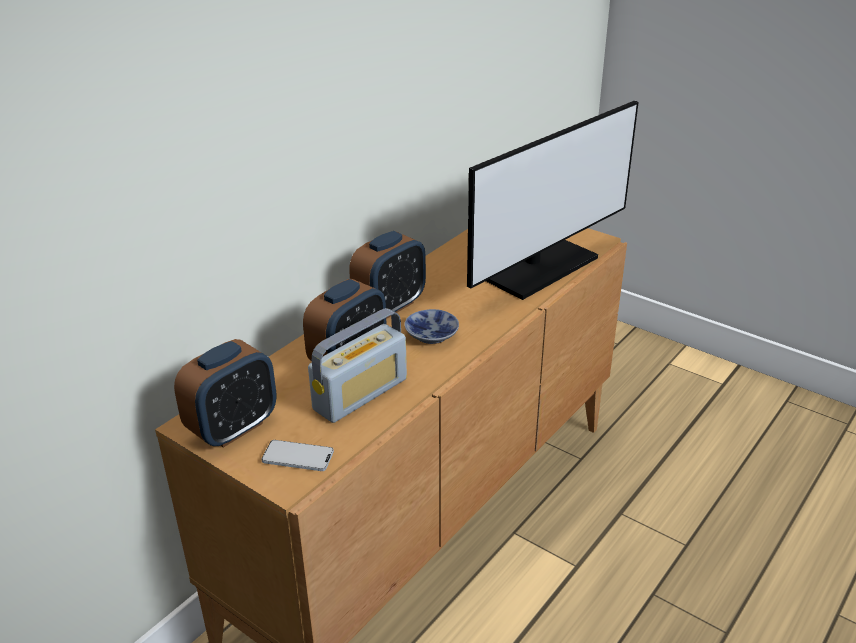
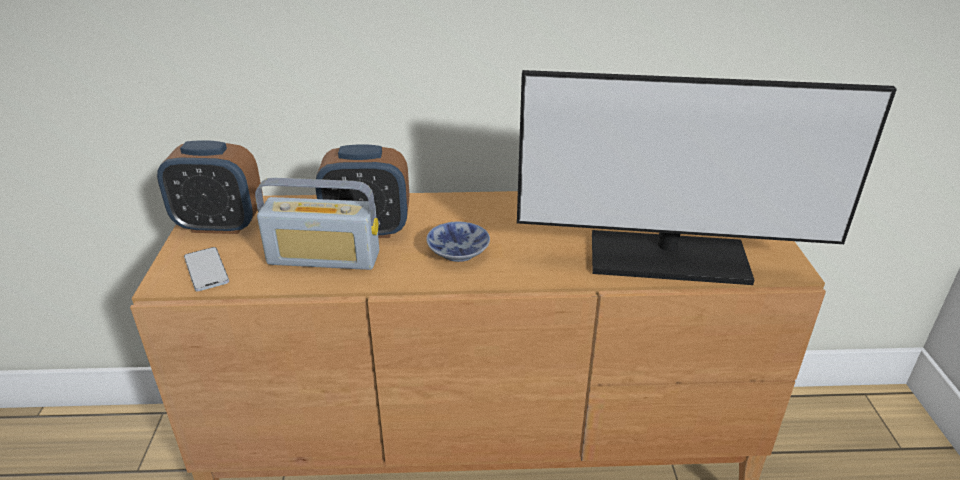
camera: 50 degrees right, 0 degrees up
(390, 306) = (475, 210): alarm clock -> none

